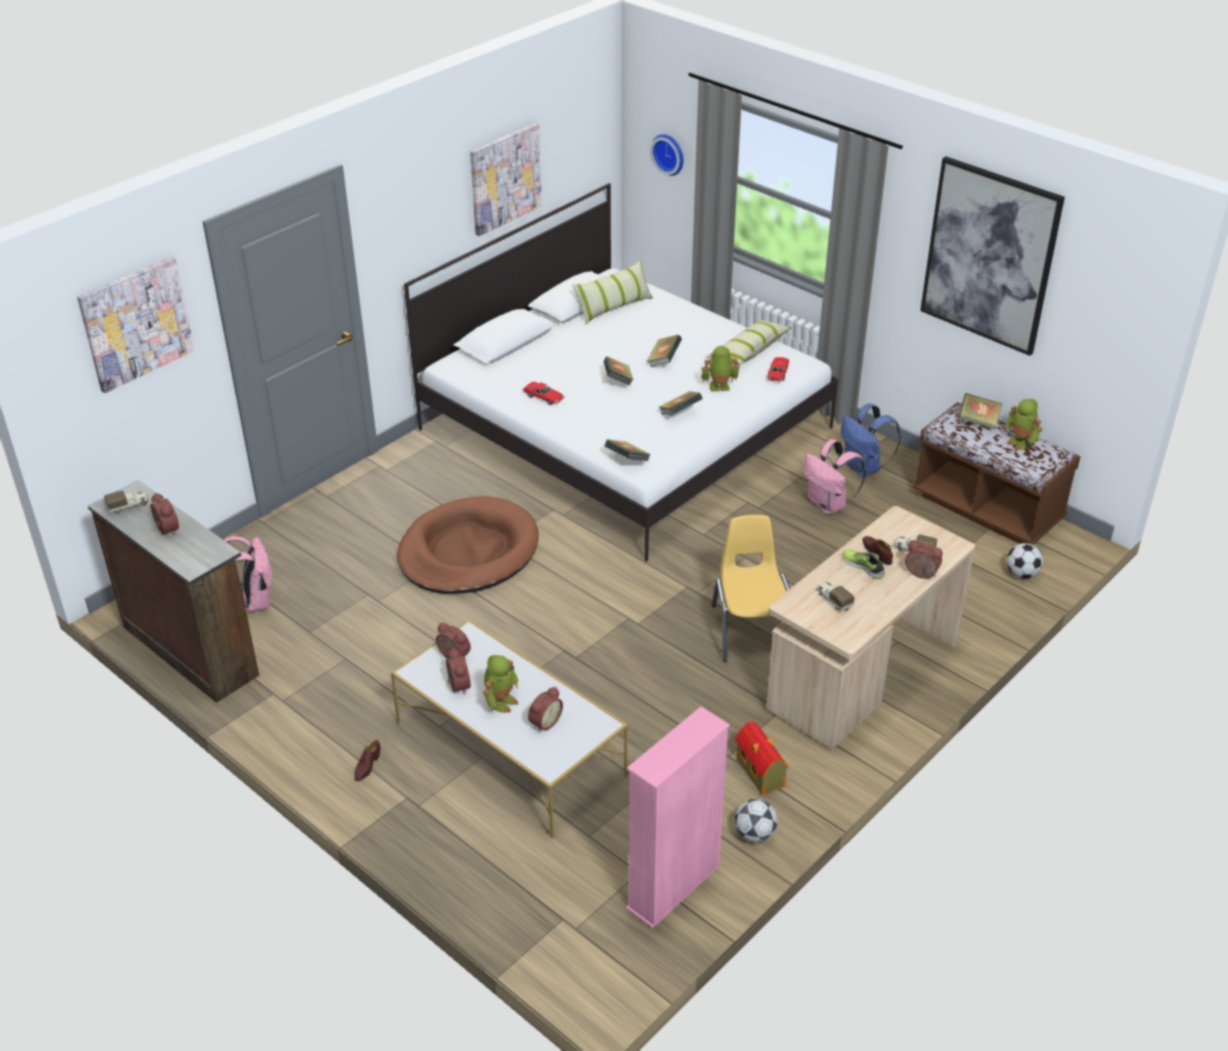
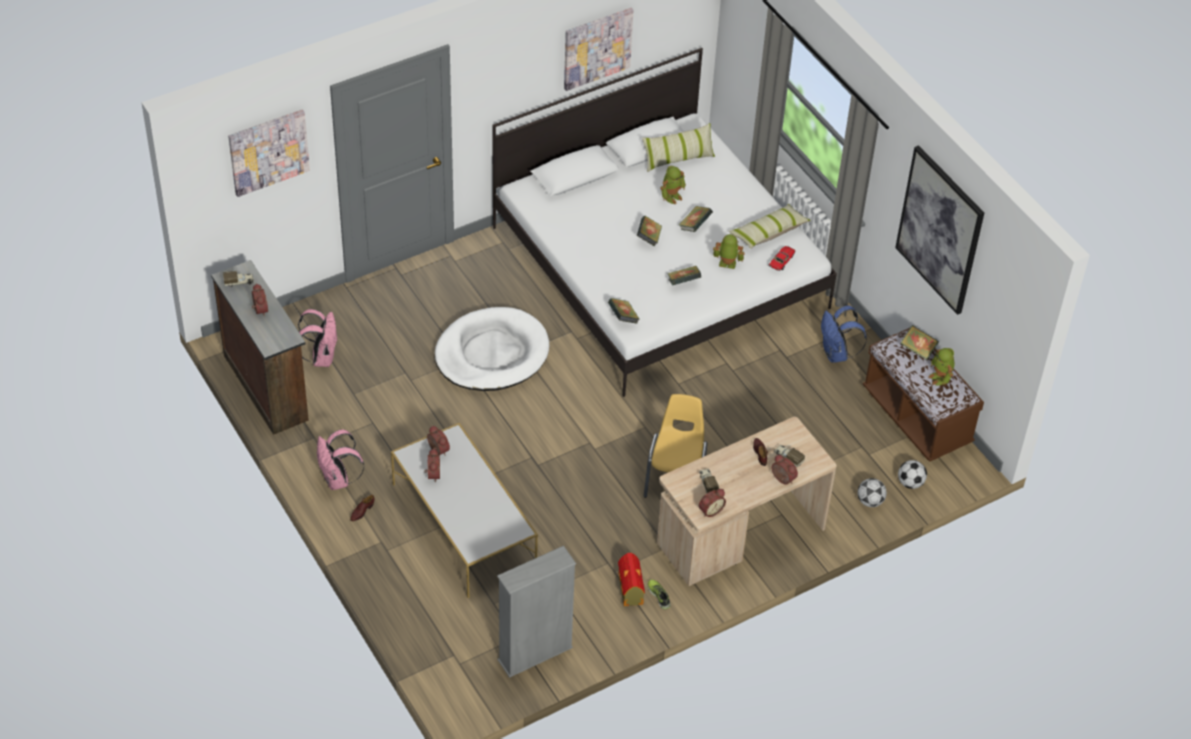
camera: 15 degrees right, 10 degrees up
(468, 552) = (491, 354): brown dog bed -> white dog bed
(501, 701) = (458, 494): toy robot -> toy robot (671, 196)
(544, 397) = (584, 240): toy car -> none
(544, 722) = (481, 517): alarm clock -> alarm clock (710, 510)
(669, 153) = (749, 43): wall clock -> none
(674, 887) = (535, 654): pink bookcase -> grey bookcase
(754, 834) = (606, 633): football -> football (870, 501)
(829, 505) = (790, 382): pink backpack -> pink backpack (338, 480)
(863, 566) = (744, 462): shoe -> shoe (659, 596)

